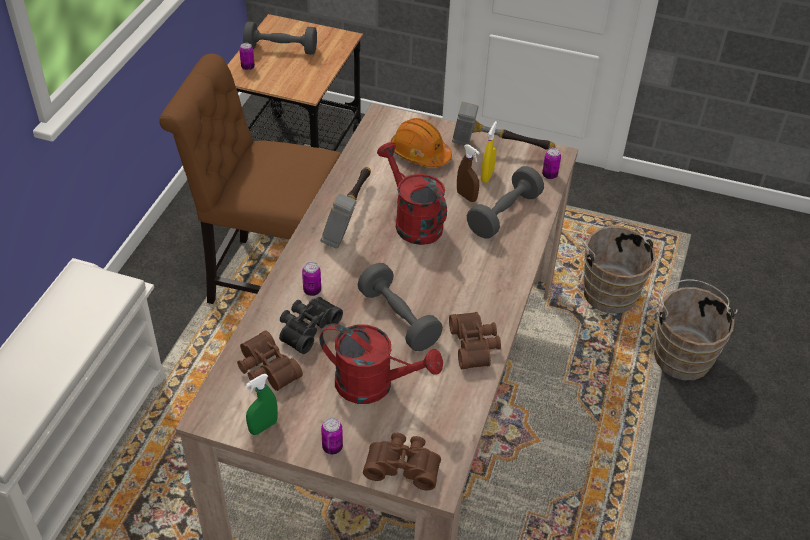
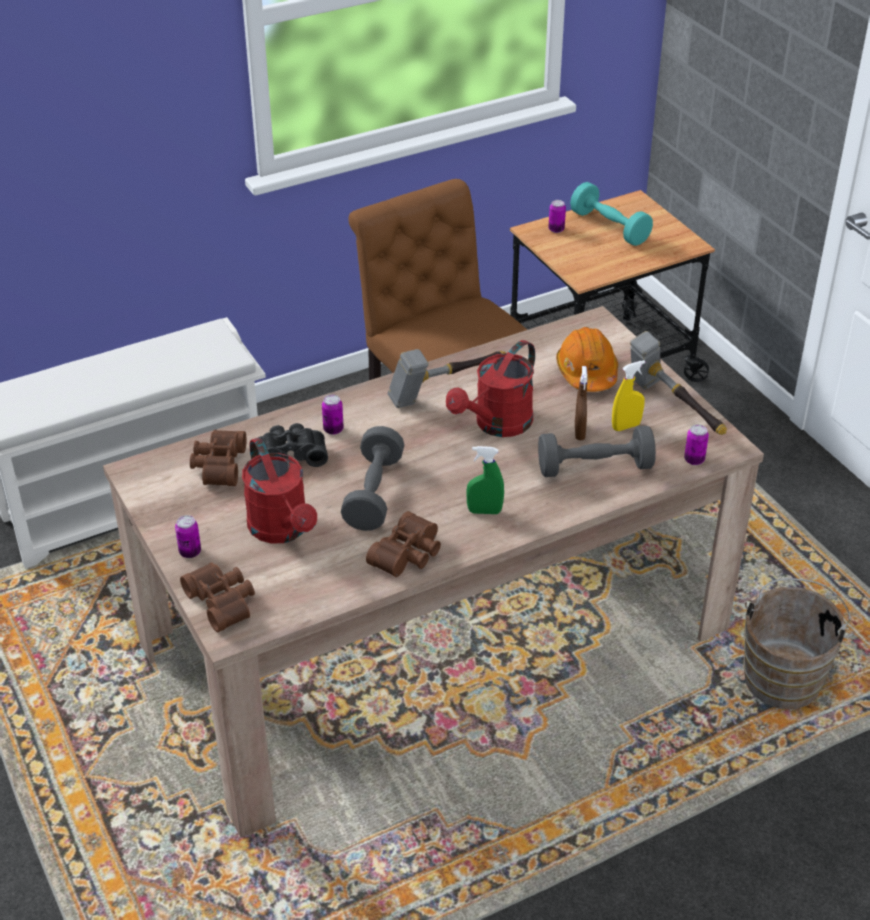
camera: 45 degrees right, 5 degrees down
(263, 427) = (162, 504): green spray bottle -> green spray bottle (484, 511)
(281, 49) = (609, 227): grey dumbbell -> turquoise dumbbell
(413, 221) = (497, 425): red watering can -> red watering can turned 150 degrees counterclockwise
(681, 354) = (791, 790): brown bucket -> none

